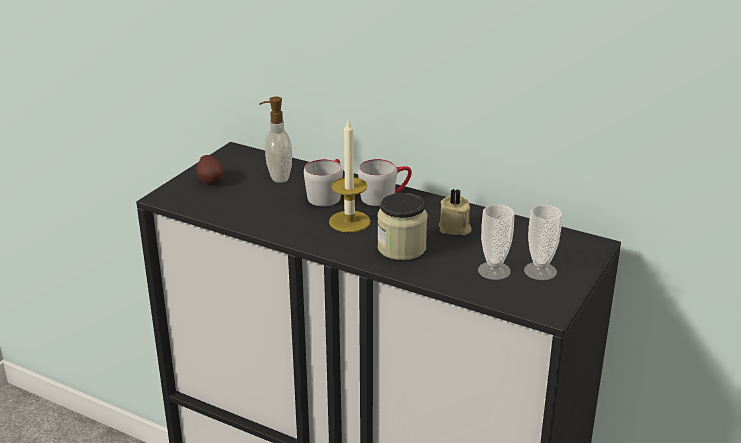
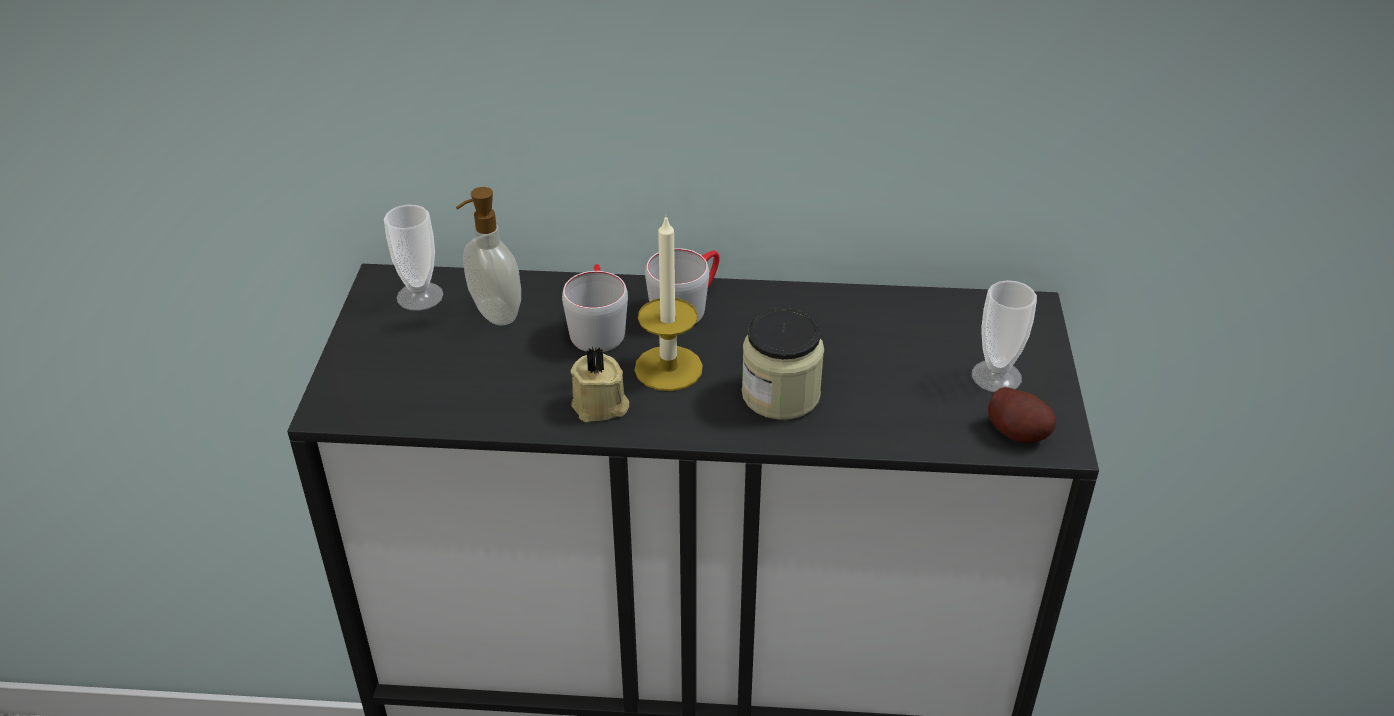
camera: 25 degrees left, 10 degrees up
(211, 180) = (388, 351): potato -> potato (1018, 432)
(454, 228) = (828, 335): beige candle -> beige candle (600, 406)
(494, 271) = (936, 395): cup -> cup (420, 296)

